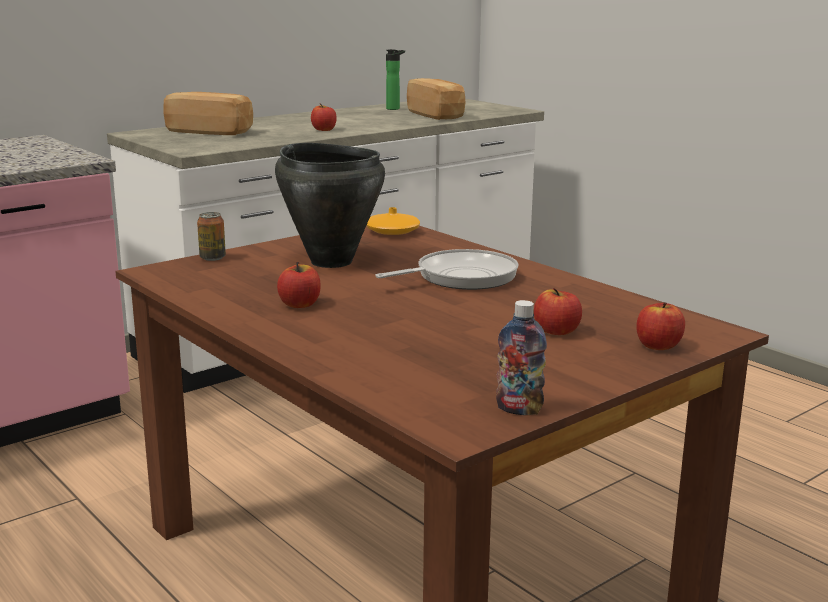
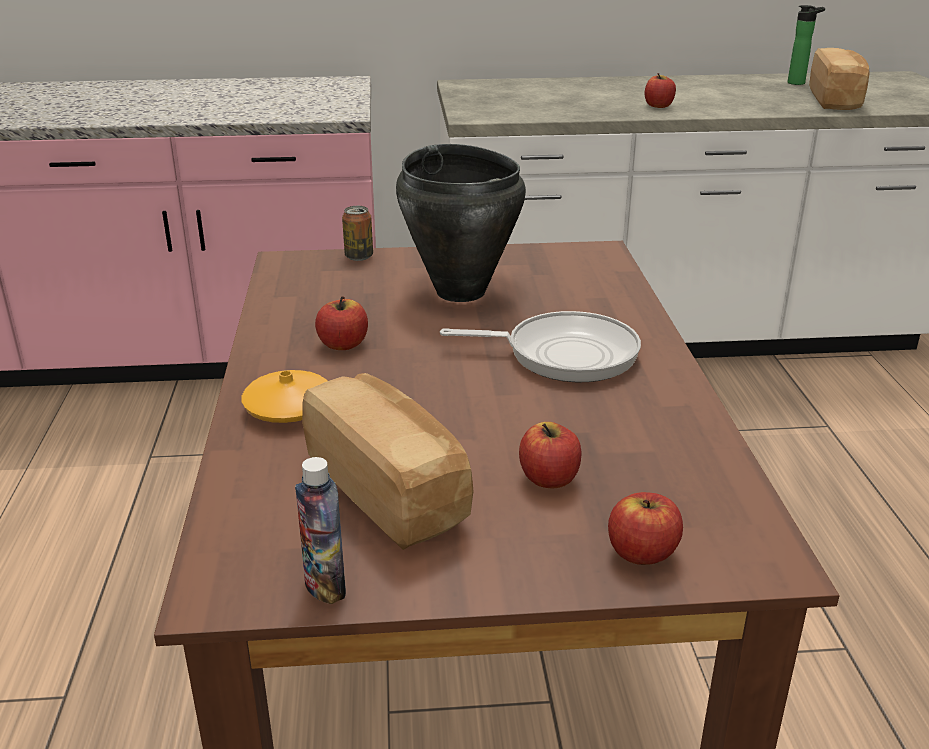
camera: 35 degrees right, 10 degrees up
(210, 131) = (535, 91): bread -> bread (389, 490)
(392, 232) = (588, 263): orange vase -> orange vase (289, 408)

